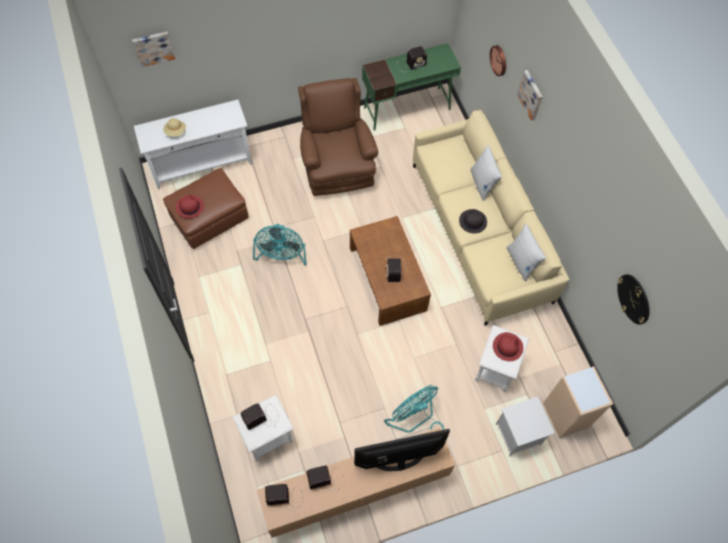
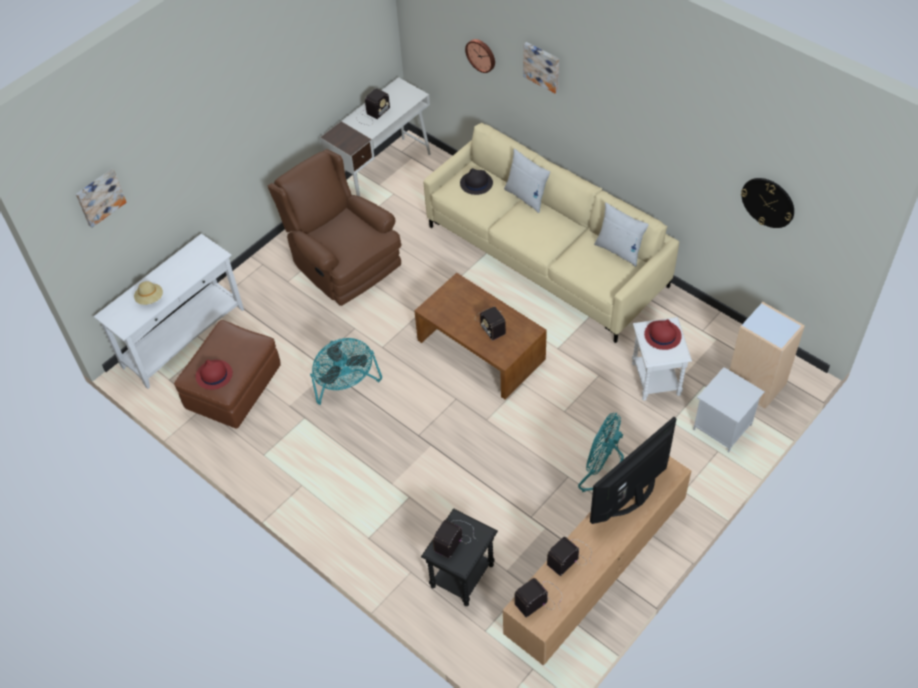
camera: 25 degrees left, 10 degrees down
(268, 438) = (463, 575): white side table -> black side table
(407, 108) = (383, 173): green desk -> white desk
(472, 221) = (542, 237): black hat -> black hat (476, 183)

